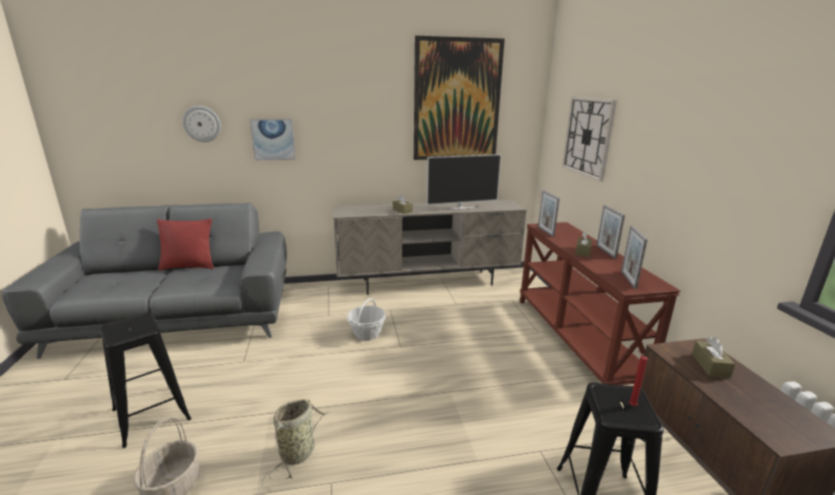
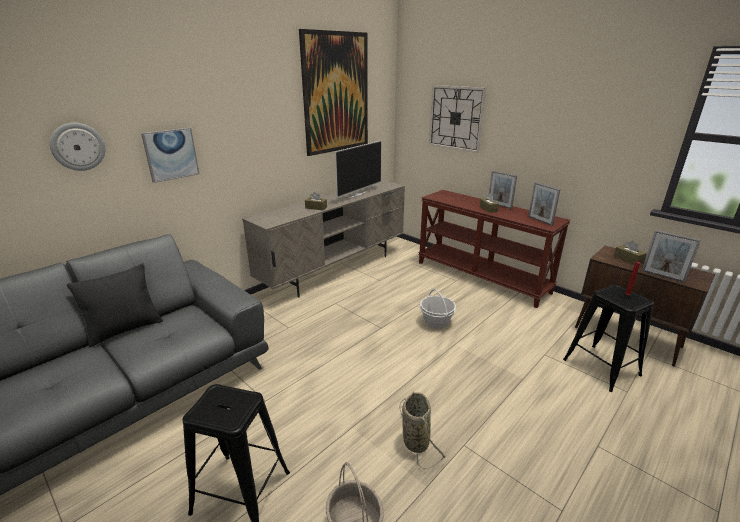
camera: 35 degrees left, 5 degrees up
(189, 266) = (125, 329): red pillow -> black pillow
(367, 333) = (342, 329): basket -> basket (436, 322)
(545, 231) = (443, 200): picture frame -> picture frame (662, 276)

